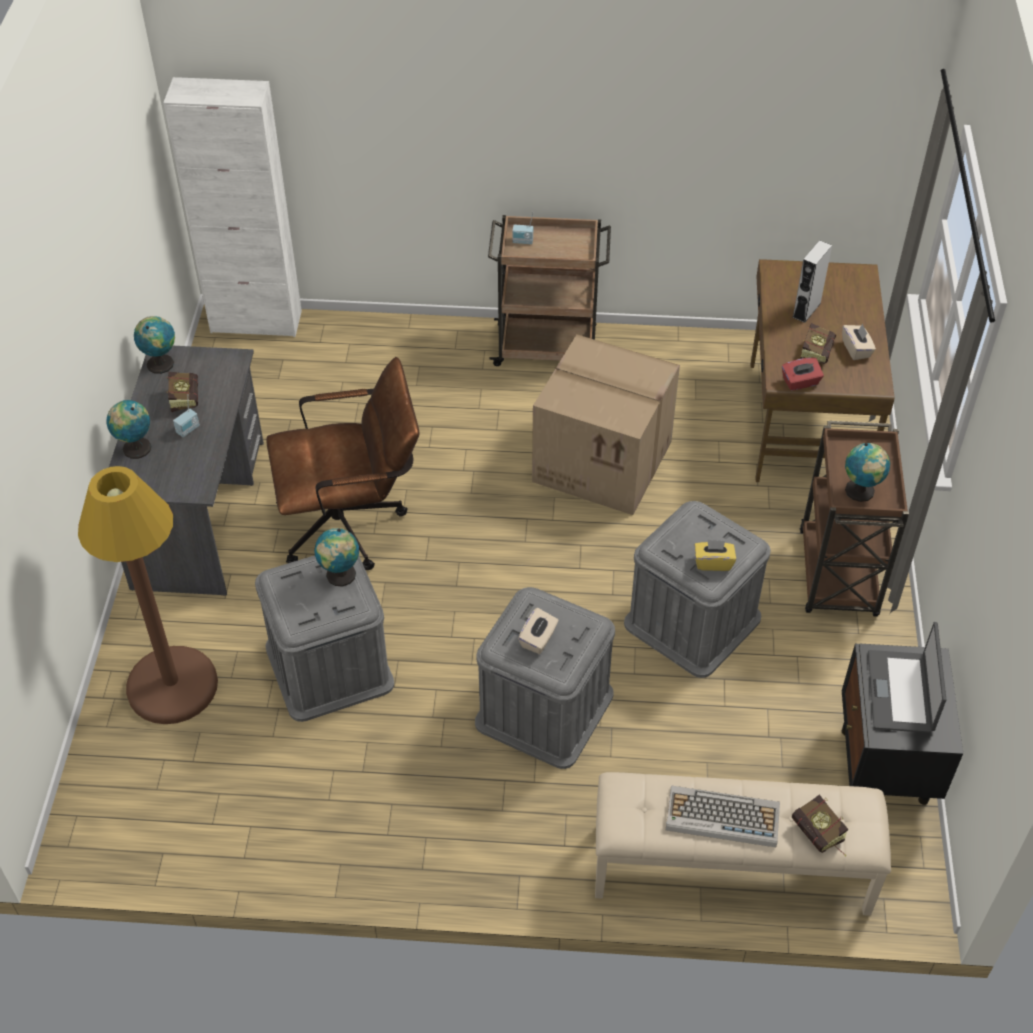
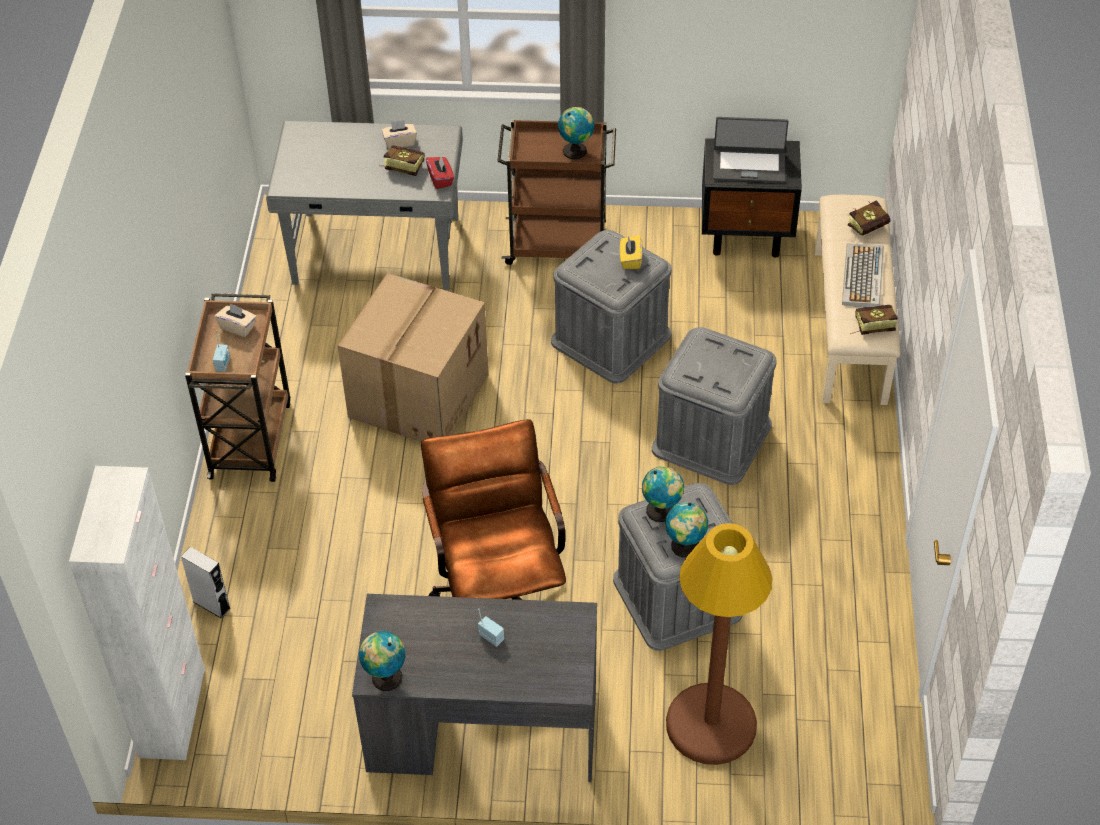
camera: 90 degrees left, 0 degrees up
(135, 448) = (519, 682): globe -> globe (685, 548)
(185, 397) = (441, 646): book -> book (870, 327)
(538, 639) = (722, 369): beige tissue box -> beige tissue box (238, 327)
(805, 424) = (377, 252): brown desk -> grey desk
(806, 310) = (344, 169): grey speaker -> grey speaker (211, 605)

